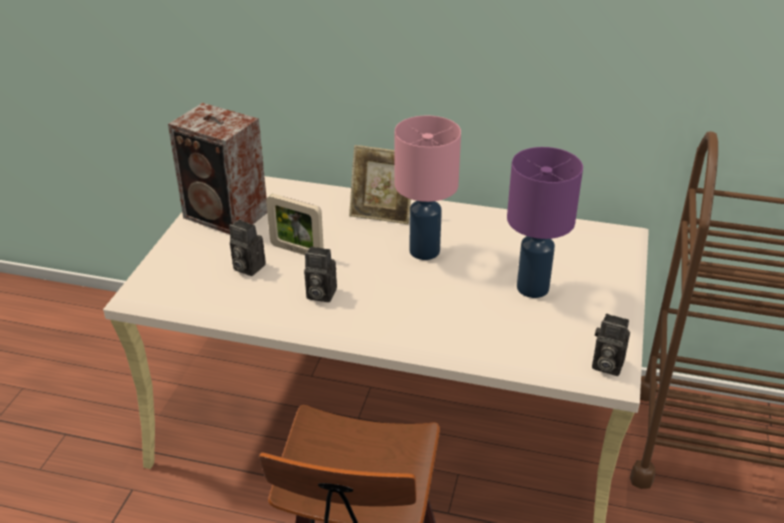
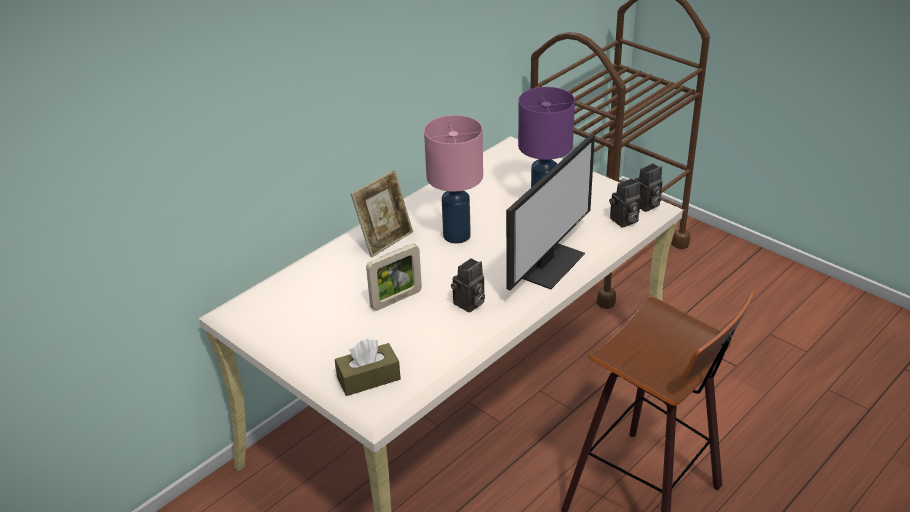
camera: 60 degrees left, 0 degrees up
(177, 273) = (368, 378): none -> brown tissue box
(227, 216) = (301, 326): speaker -> none
(246, 267) = (396, 334): camera -> camera (624, 221)
(426, 324) = (549, 263): none -> monitor

